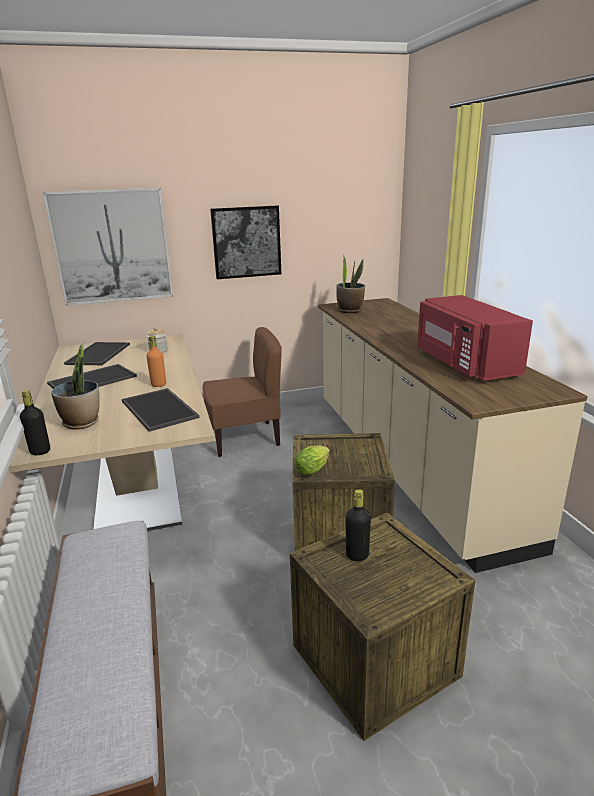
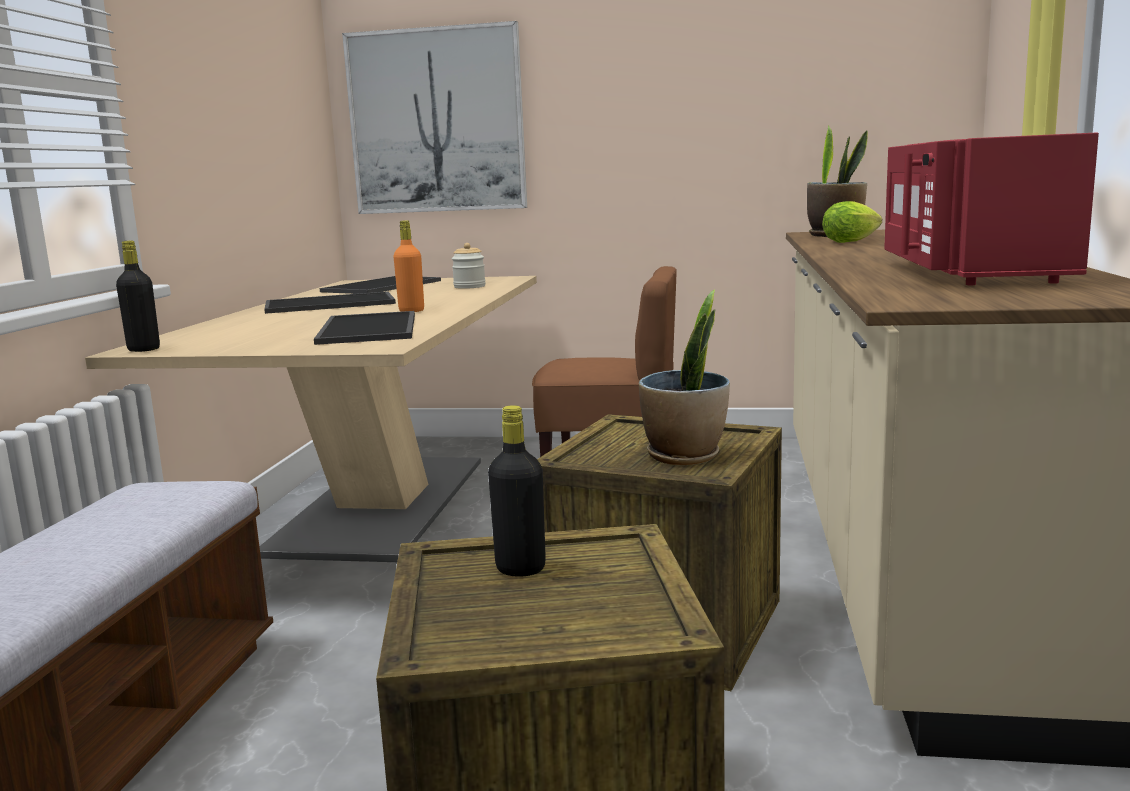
camera: 25 degrees right, 10 degrees down
(82, 423) = (243, 333): potted plant -> potted plant (685, 456)
(246, 242) = (660, 116): picture -> none
(313, 469) = (588, 454): lettuce -> lettuce (853, 241)

